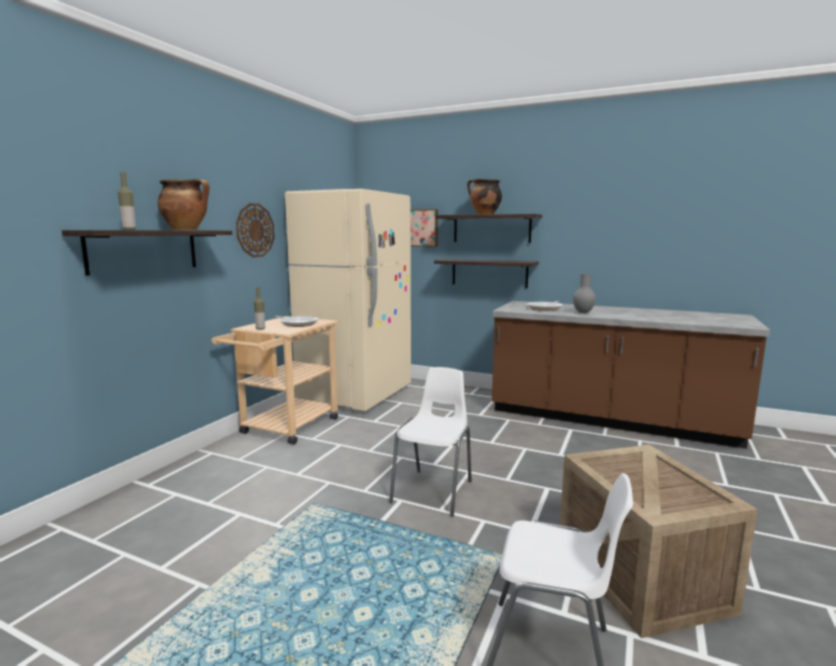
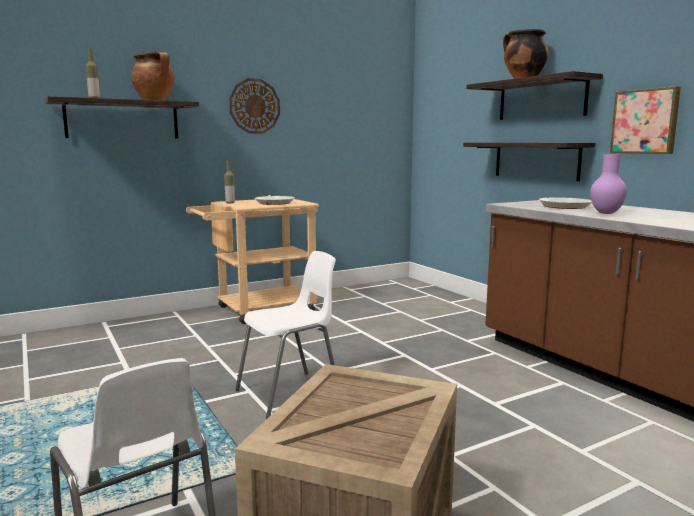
camera: 35 degrees right, 0 degrees up
(356, 395) = (367, 296): beige fridge -> none
(421, 228) = (468, 104): picture -> picture (645, 121)
(583, 312) = (606, 213): grey vase -> purple vase

